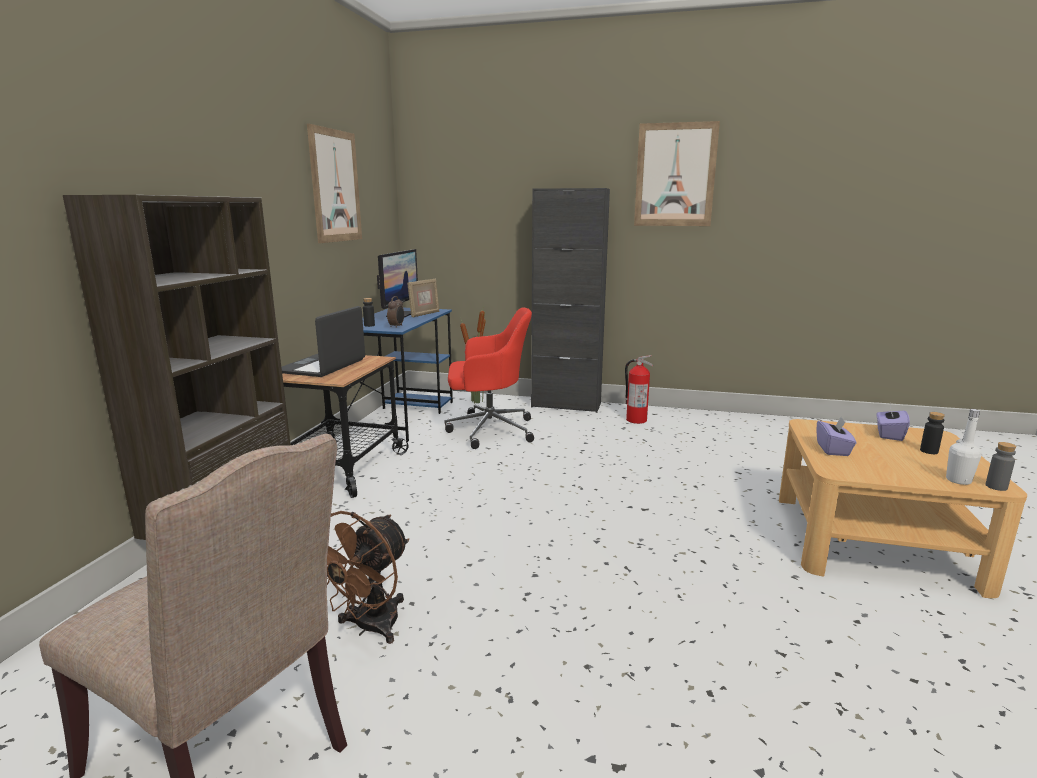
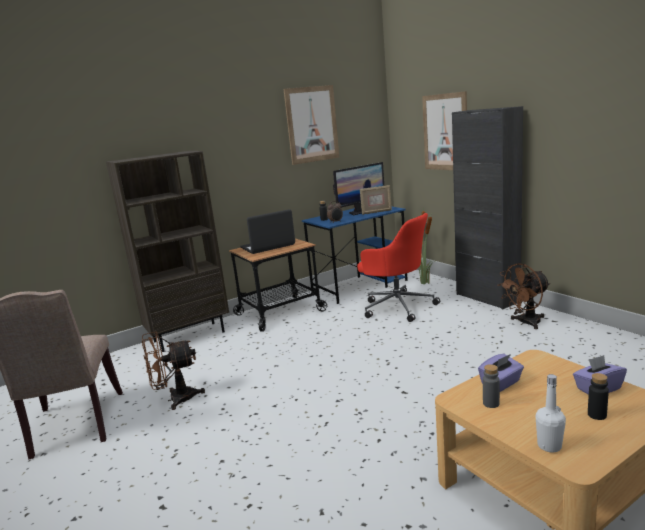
camera: 45 degrees right, 0 degrees up
(636, 420) = (525, 323): fire extinguisher -> brown fan
(675, 175) = (582, 88): picture -> picture (445, 132)
(996, 487) = (574, 465): grey bottle -> grey bottle (491, 403)

